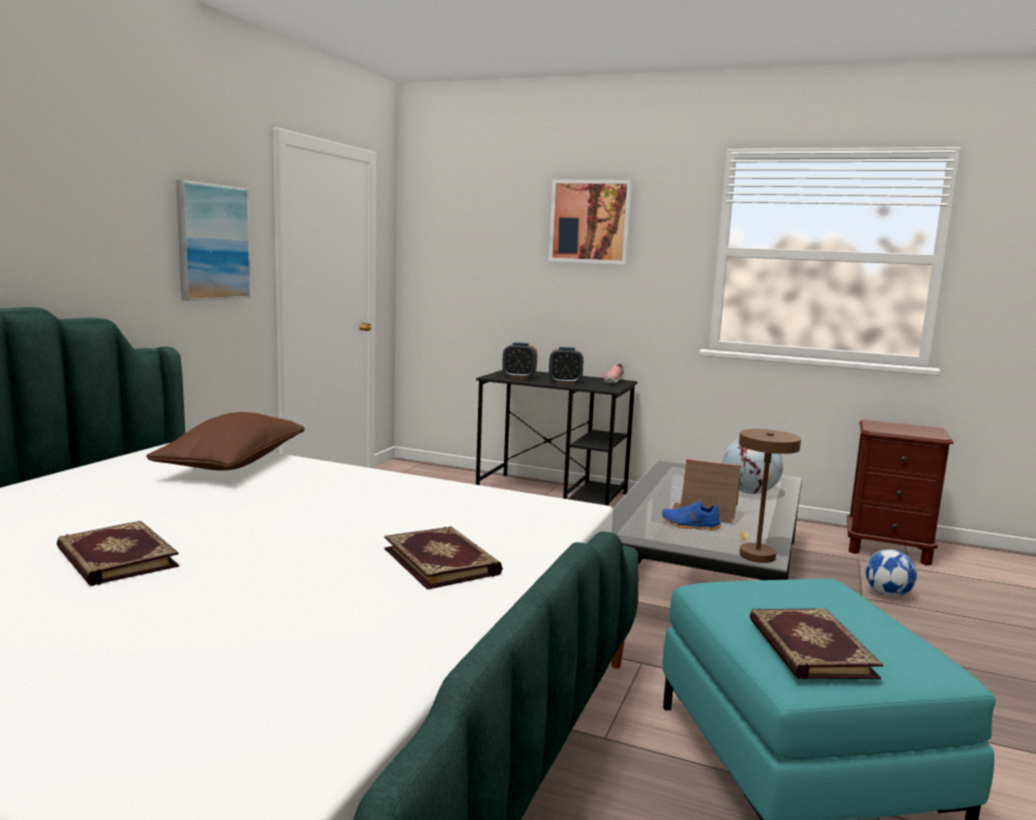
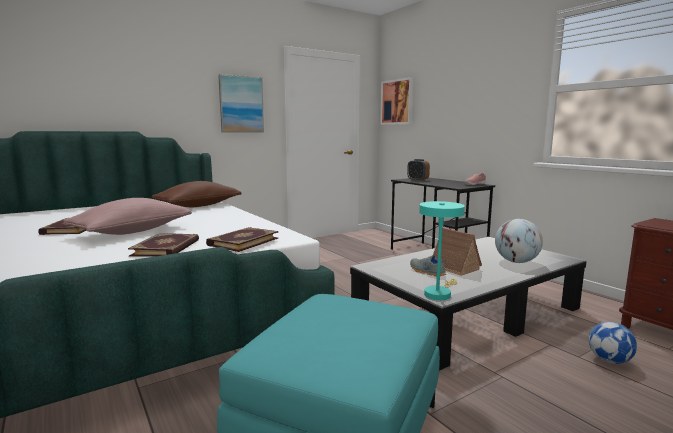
camera: 35 degrees right, 0 degrees up
(278, 542) = (132, 231): none -> pink pillow
(565, 382) = (439, 183): alarm clock -> none
(590, 221) = (470, 79): picture -> picture (397, 102)
(690, 526) = (426, 272): blue shoe -> grey shoe
(754, 553) = (439, 293): brown table lamp -> turquoise table lamp
(808, 648) = (295, 338): book -> book (242, 241)

